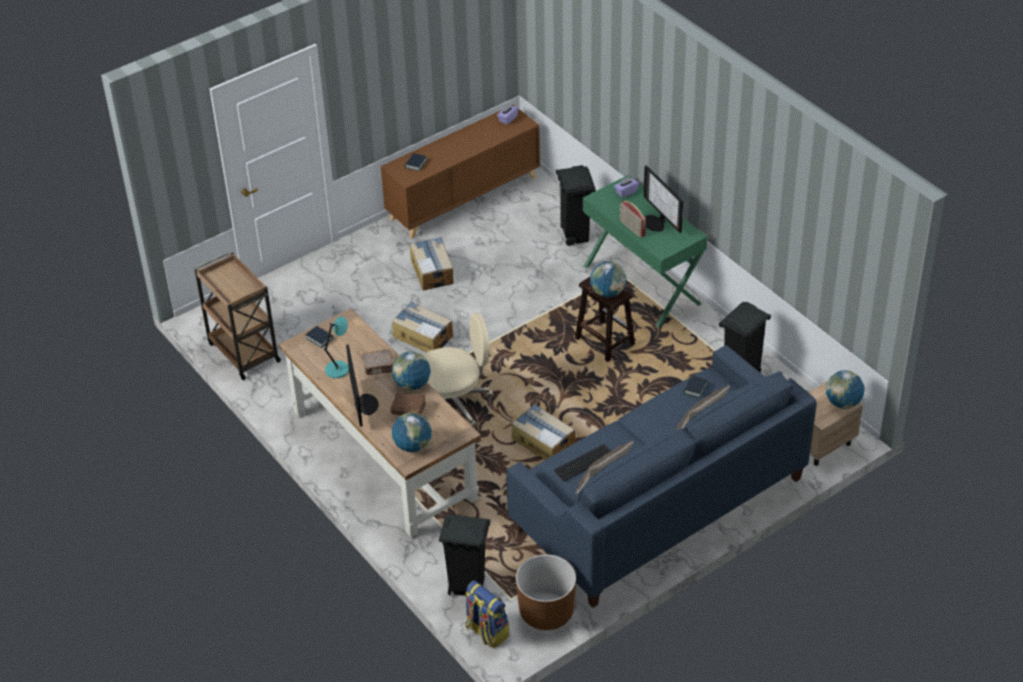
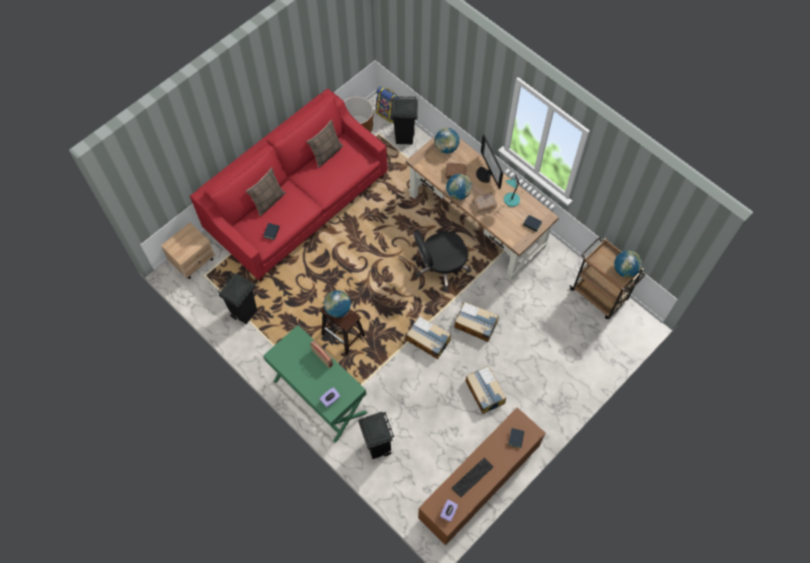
camera: 170 degrees right, 20 degrees up
(453, 402) = (440, 267): beige office chair -> black office chair
(543, 441) = (375, 243): cardboard box -> cardboard box (428, 340)
(584, 462) = (340, 167): keyboard -> keyboard (472, 477)
(656, 222) = (303, 366): monitor -> none
(658, 503) = (297, 205): blue sofa -> red sofa
(843, 403) = (173, 245): globe -> globe (625, 270)

